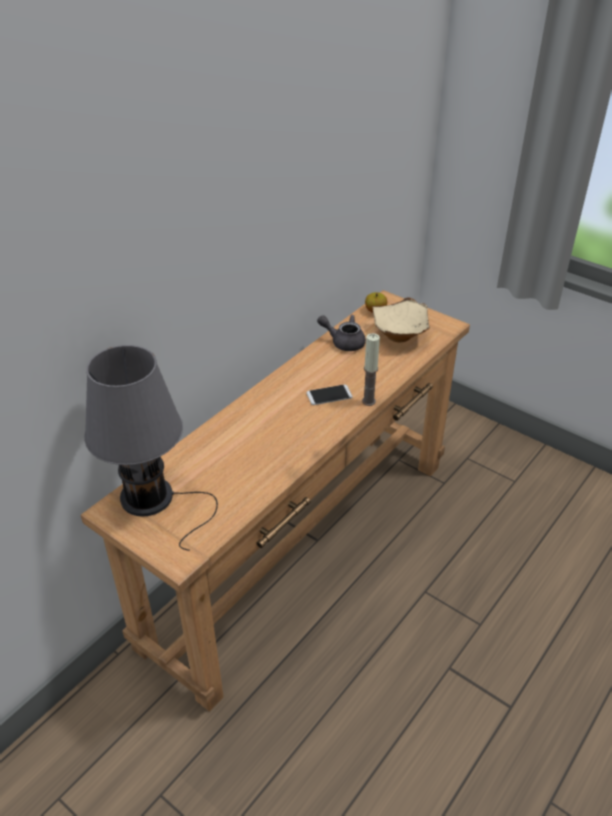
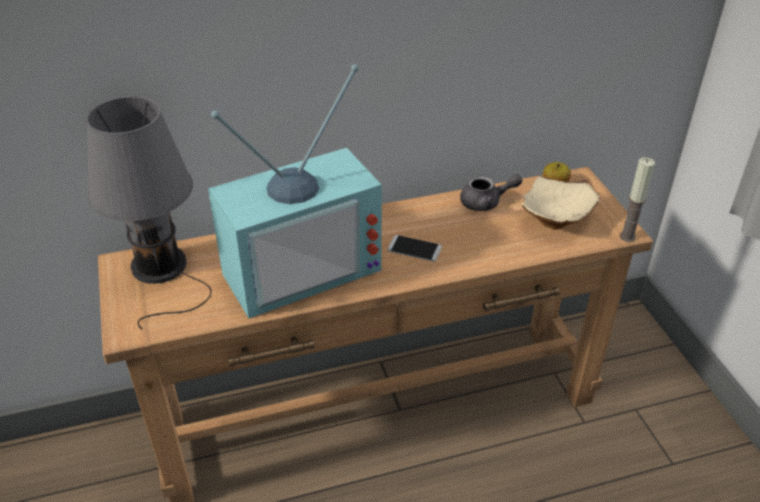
camera: 35 degrees right, 0 degrees up
(262, 445) = (301, 267): none -> television
(343, 342) = (486, 203): grey teapot -> grey teapot turned 120 degrees clockwise
(368, 401) = (448, 272): candle -> candle (627, 237)

